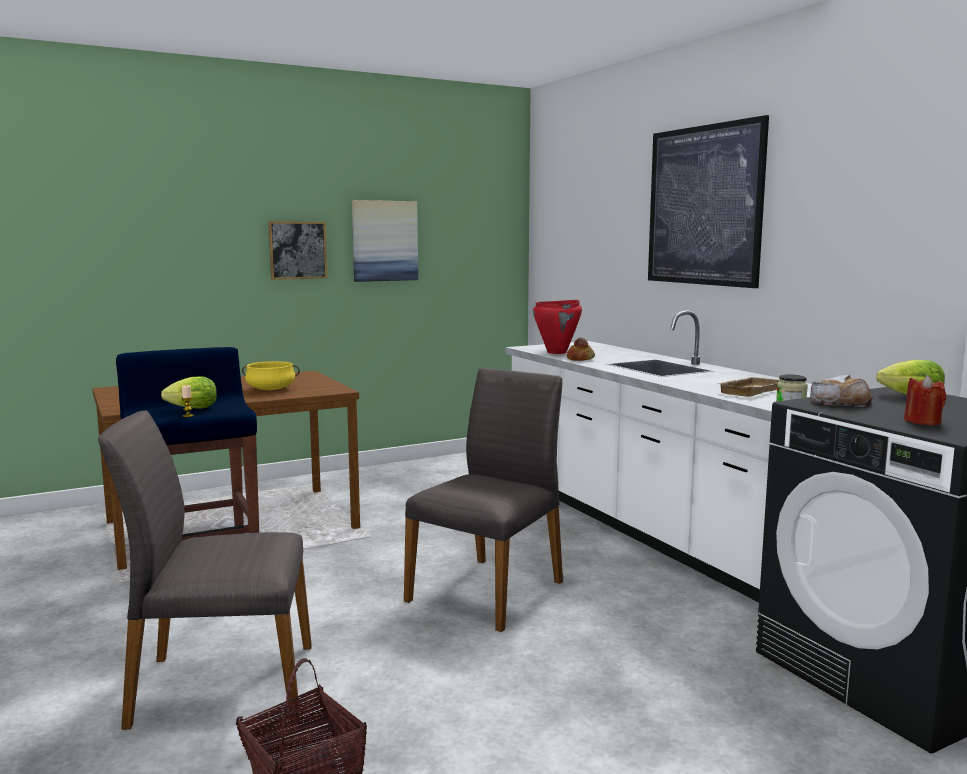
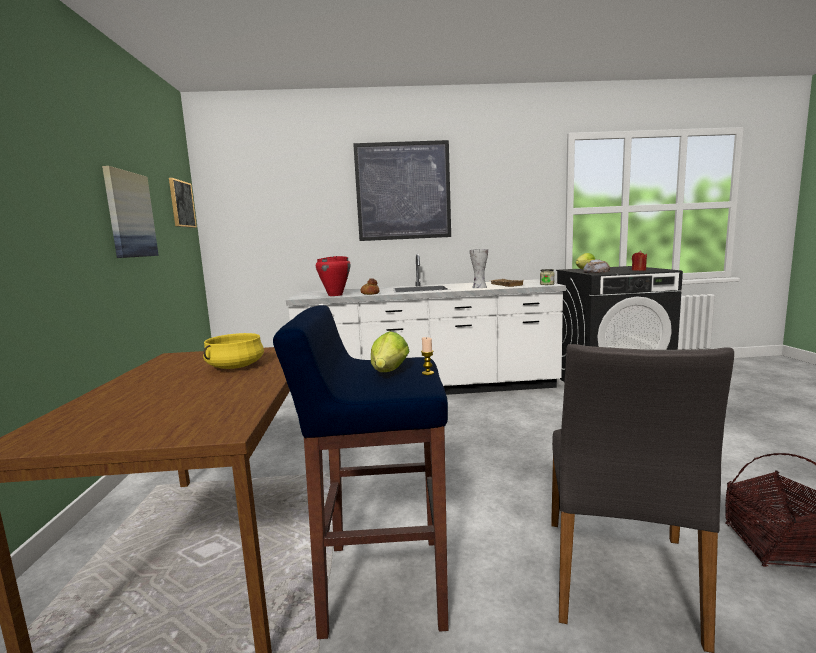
camera: 65 degrees left, 0 degrees up
(297, 250) = (69, 219): picture -> picture (181, 204)
(489, 591) = (485, 443): grey chair -> none
(699, 383) = (478, 287): none -> vase

